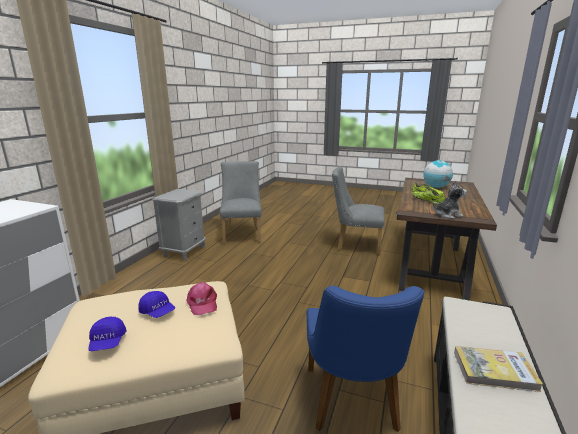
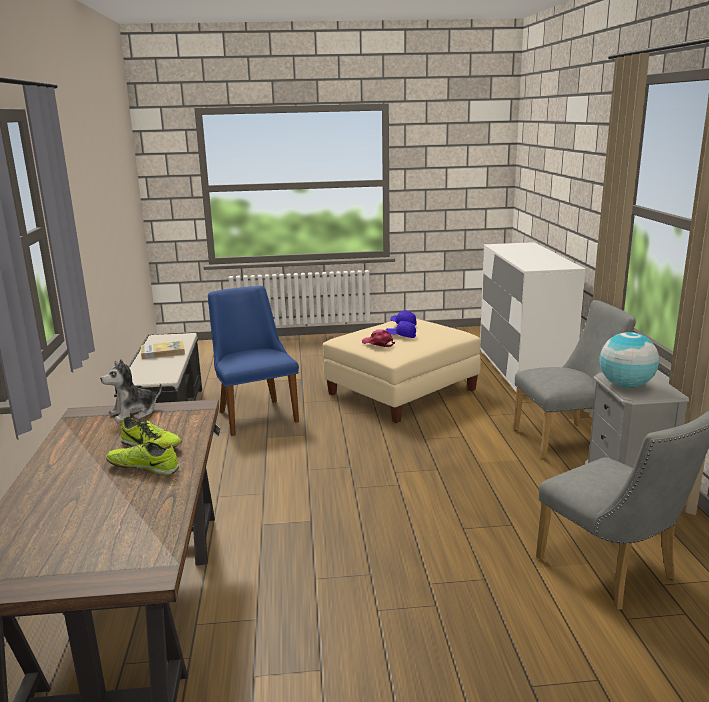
camera: 155 degrees right, 0 degrees up
(355, 245) = (321, 622): grey chair -> grey chair (567, 439)
(435, 187) = (95, 524): globe -> globe (626, 385)

